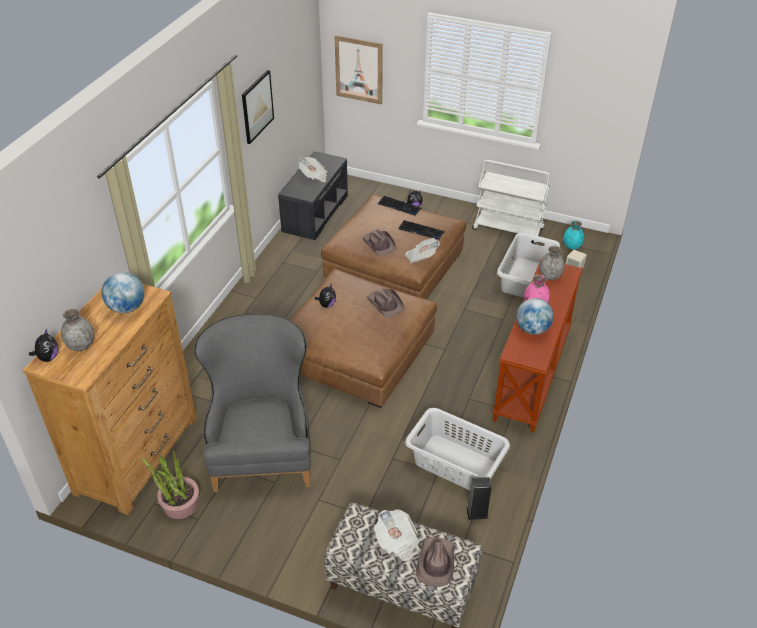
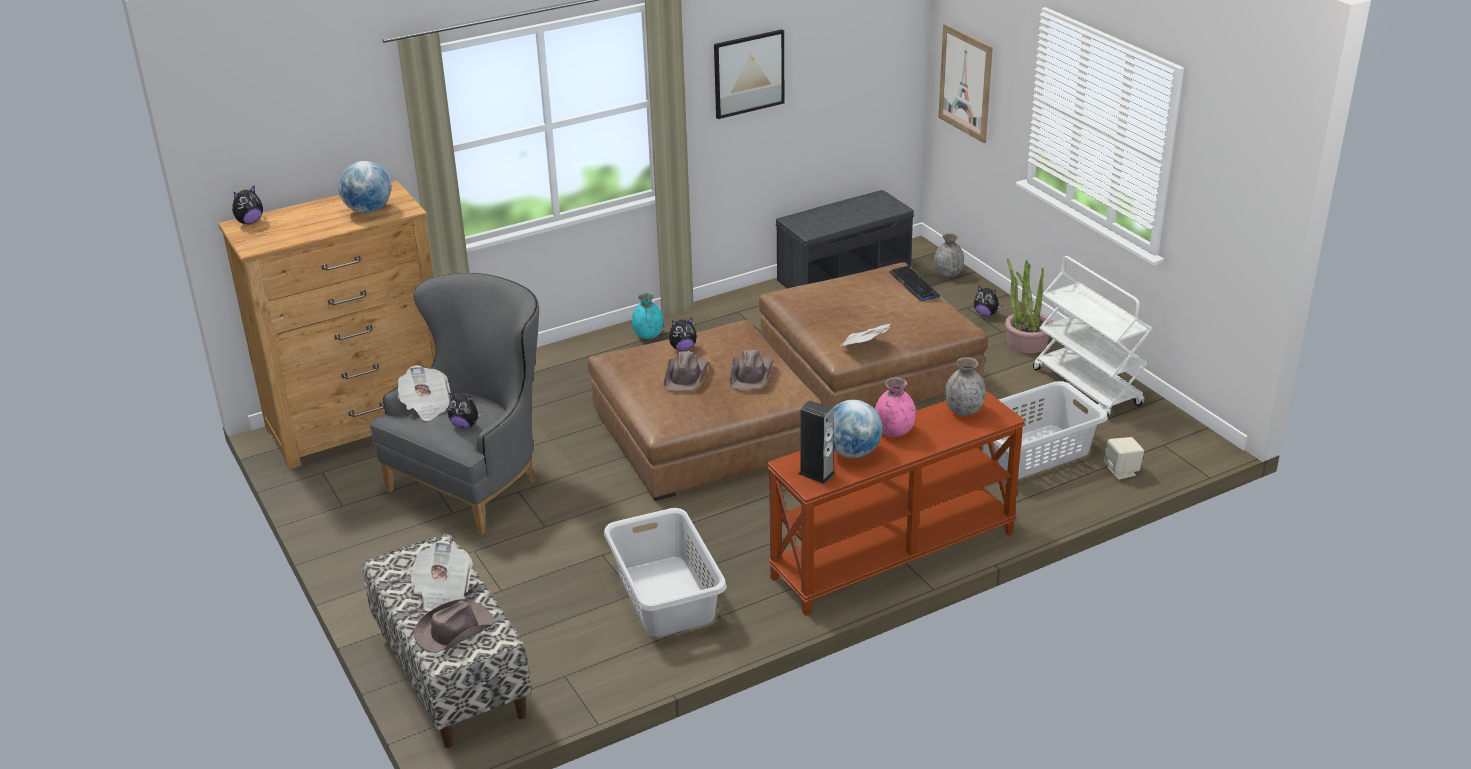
camera: 40 degrees right, 10 degrees down
(81, 345) = (288, 224): grey vase -> grey vase (948, 274)
(180, 504) = (343, 485): potted plant -> potted plant (1026, 342)
(273, 424) = (465, 425): none -> plush toy
(314, 176) = (844, 215): newspaper -> newspaper (426, 406)
(379, 244) = (830, 313): brown hat -> brown hat (686, 376)
(421, 230) = (904, 319): keyboard -> none
(477, 513) = (623, 656): speaker -> speaker (816, 473)
(572, 246) = (1159, 444): turquoise vase -> turquoise vase (648, 335)

